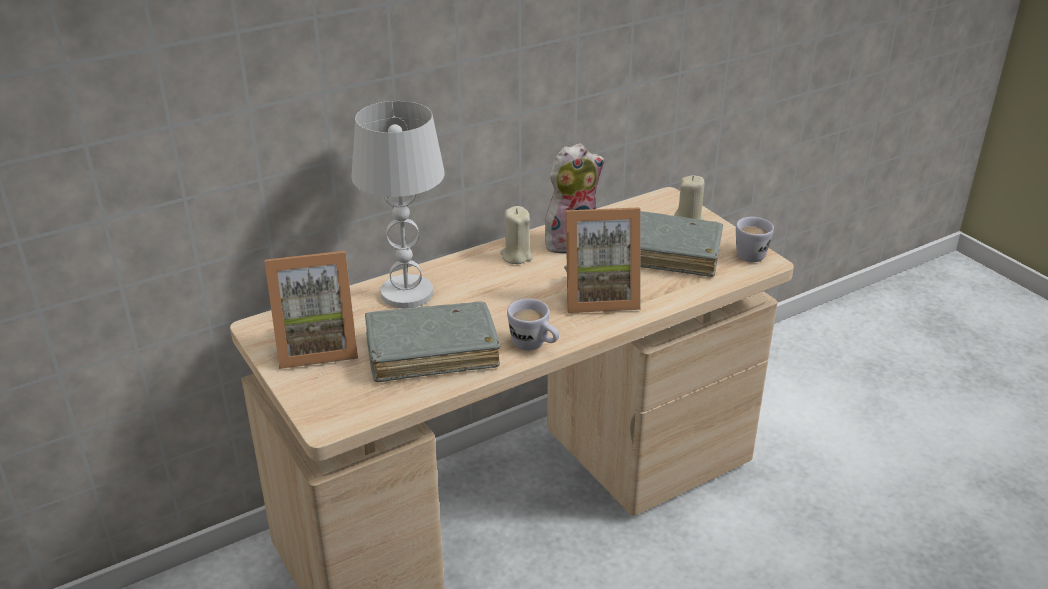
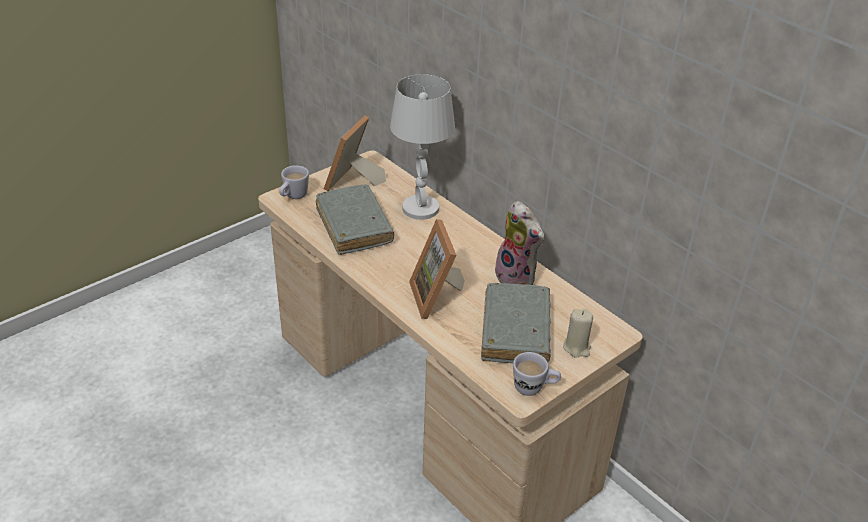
camera: 80 degrees right, 5 degrees up
(316, 346) = (353, 183): picture frame -> picture frame turned 45 degrees clockwise
(516, 256) = (485, 252): beige candle -> none
(534, 346) = (367, 269): white mug -> white mug (293, 197)

